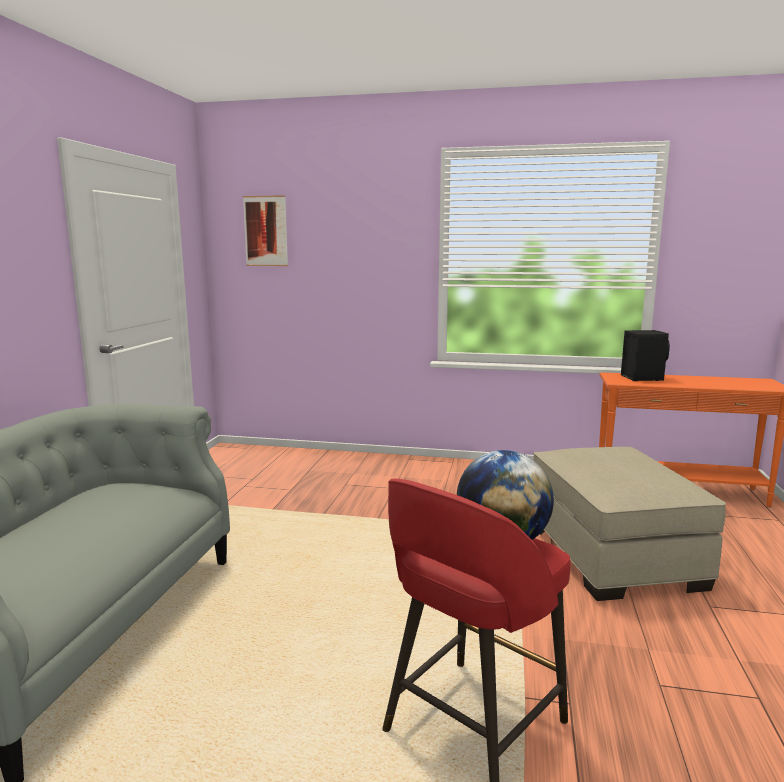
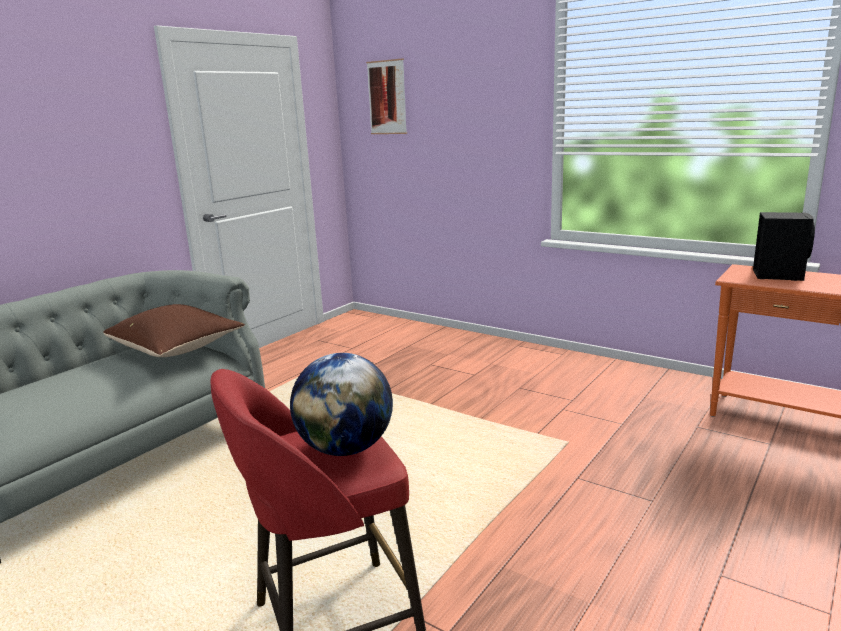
camera: 25 degrees right, 5 degrees up
(141, 491) = (178, 350): none -> brown pillow
(613, 555) = (652, 488): beige ottoman -> none

